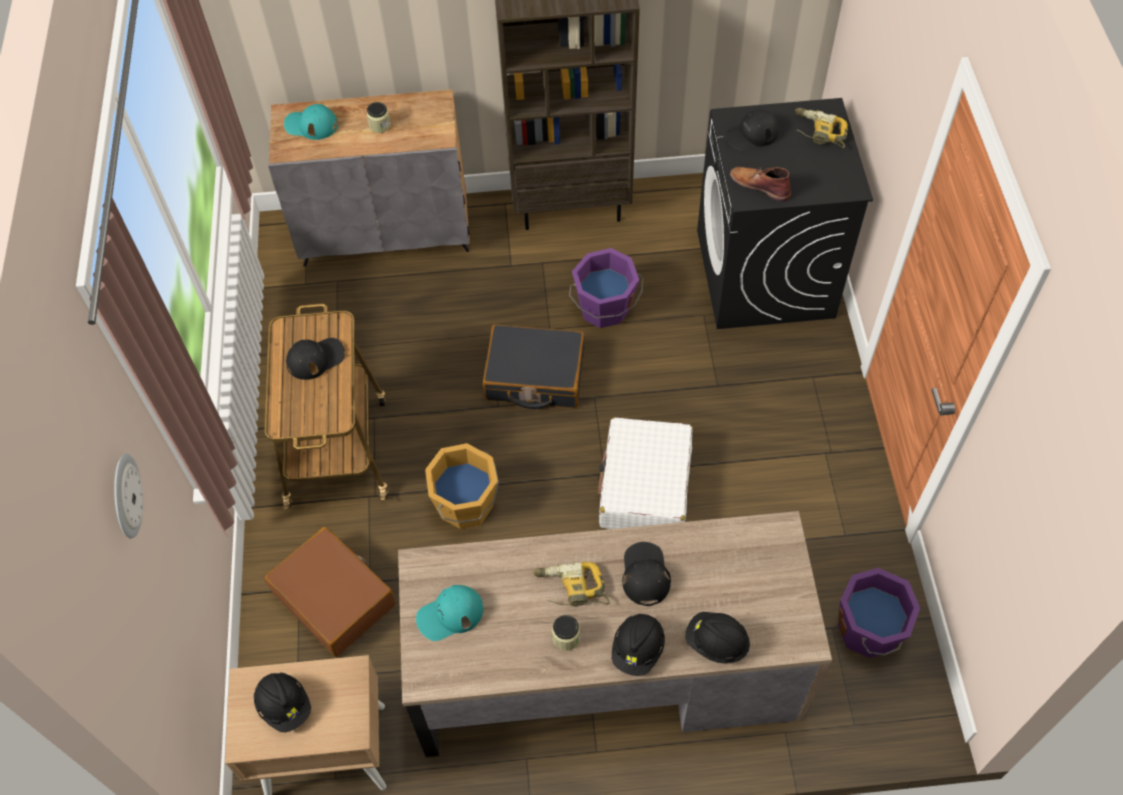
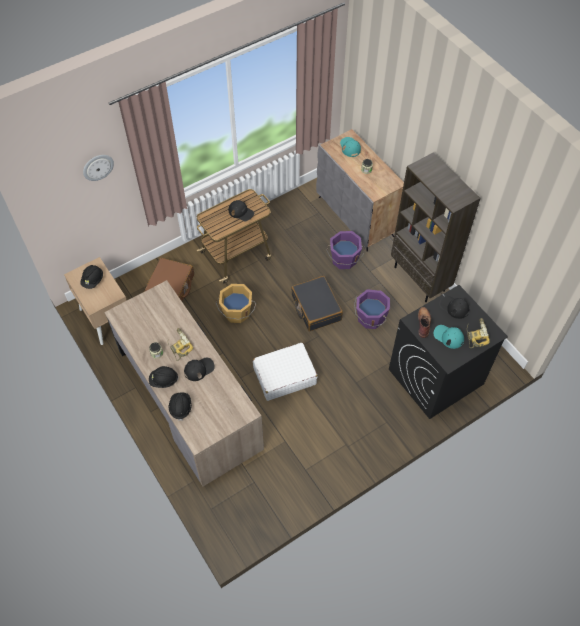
camera: 60 degrees right, 0 degrees up
(450, 614) = (147, 310): turquoise cap -> turquoise cap (448, 337)
(869, 630) = (261, 498): purple bucket -> purple bucket (344, 260)

